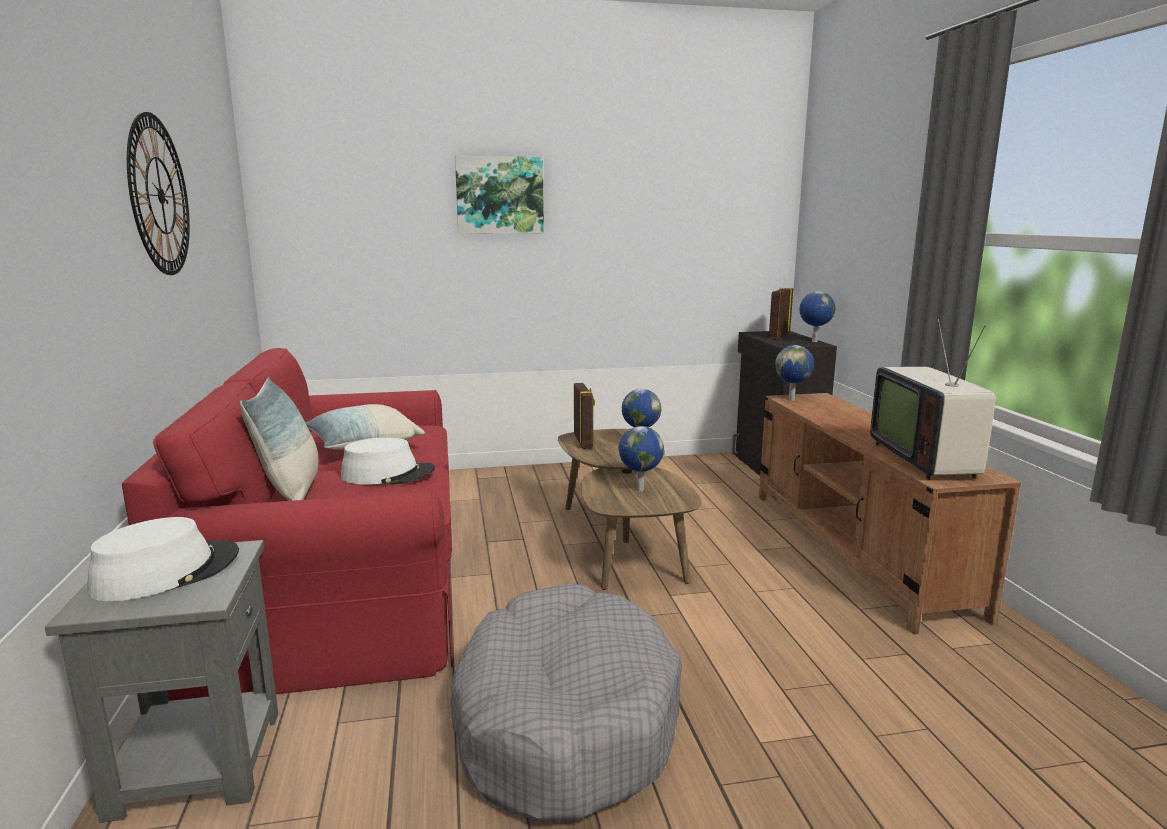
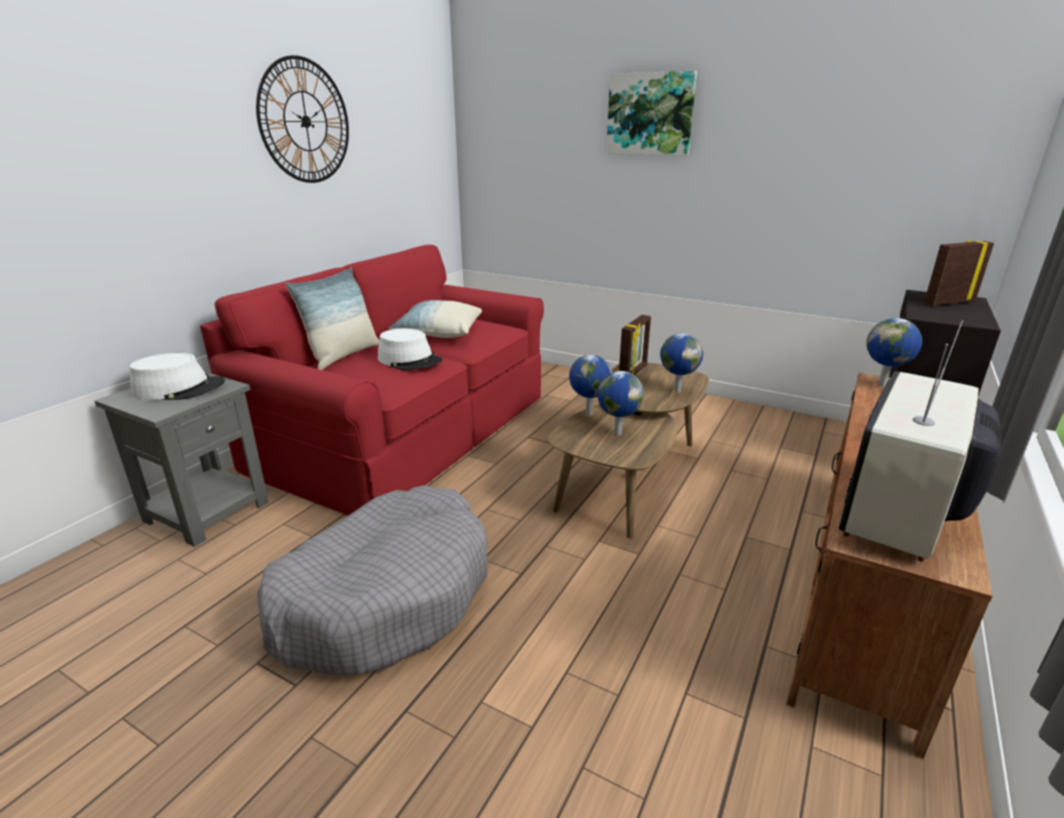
camera: 40 degrees right, 10 degrees up
(814, 341) = (980, 318): globe -> globe (588, 414)

